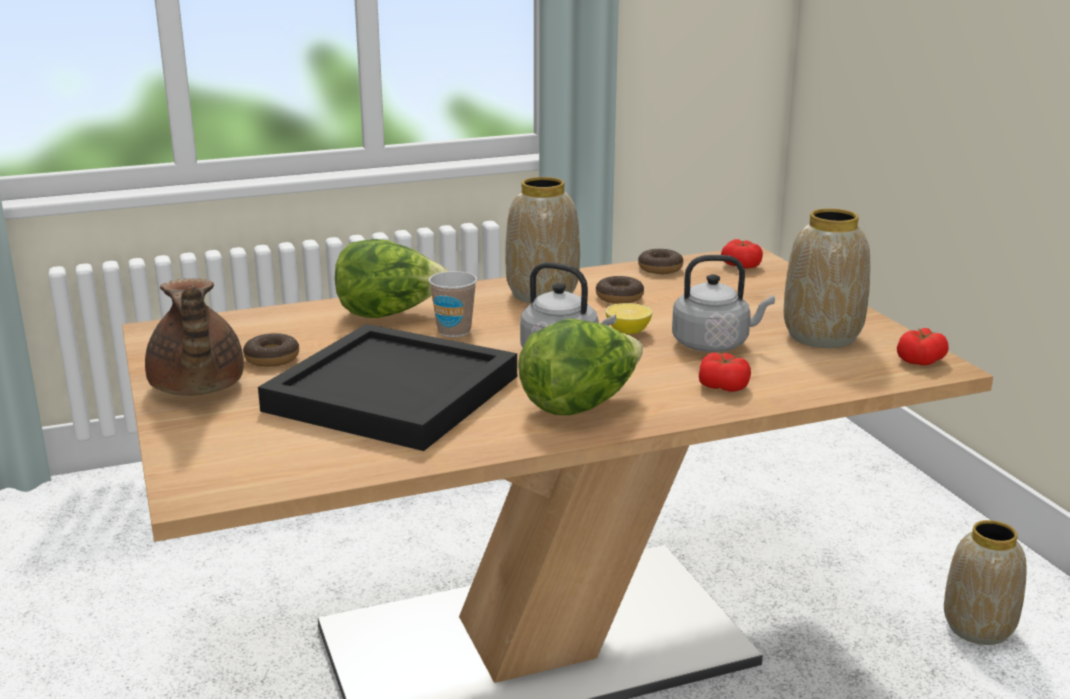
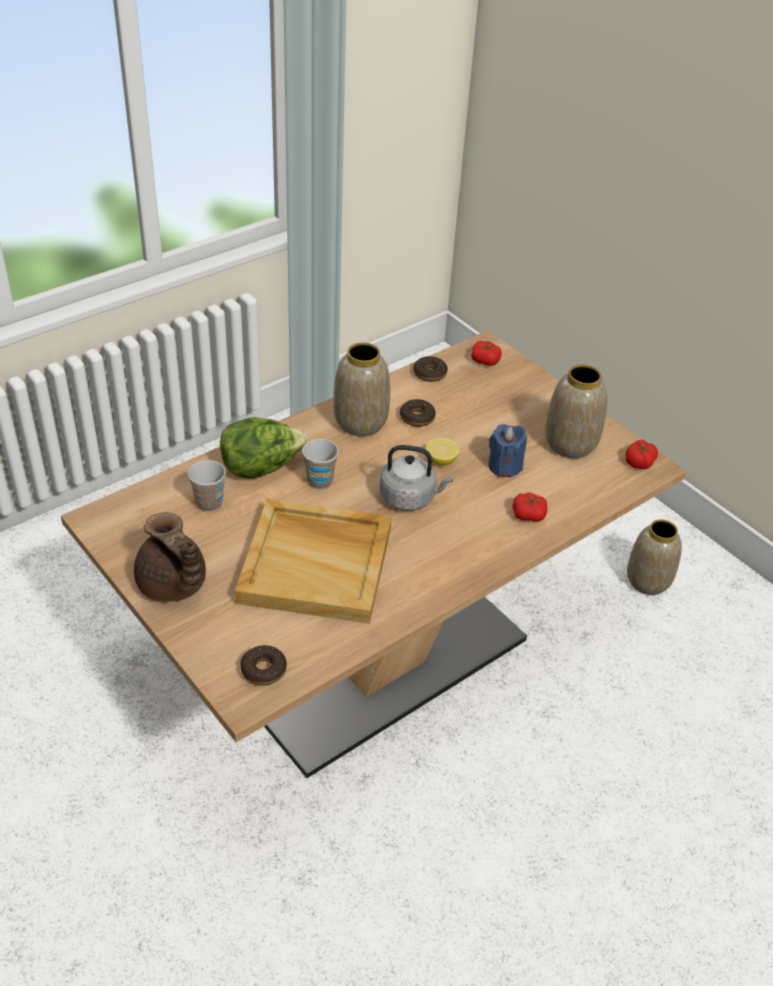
camera: 20 degrees left, 20 degrees up
(272, 358) = (206, 539): donut -> donut (263, 670)
(301, 333) = (209, 503): none -> cup
(395, 393) = (317, 564): black tray -> beige tray
(580, 405) = (446, 553): lettuce -> none
(714, 344) = (504, 466): grey kettle -> blue candle

